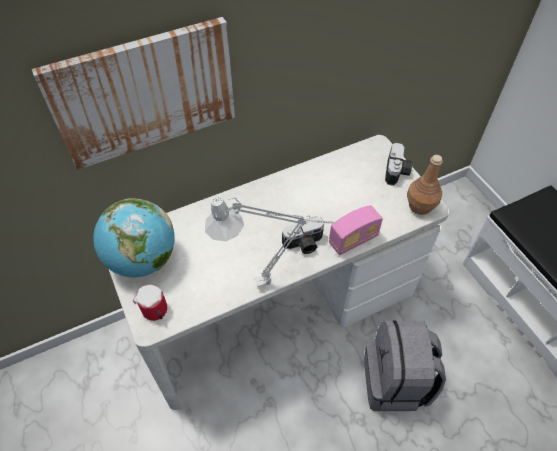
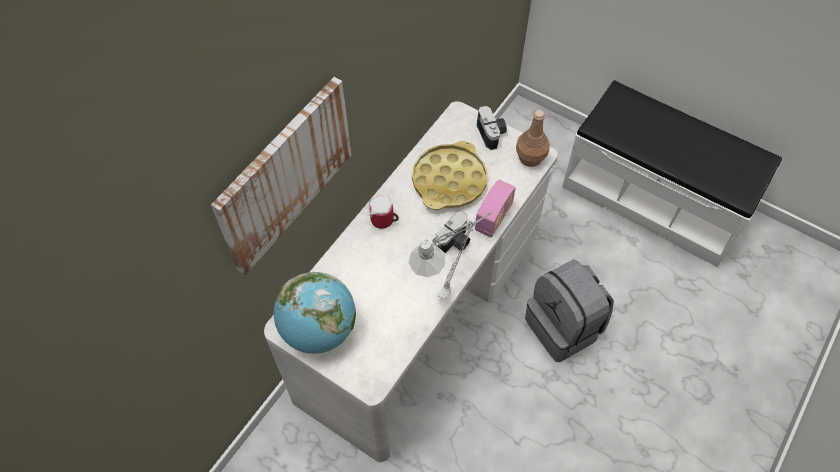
camera: 30 degrees left, 5 degrees up
(155, 313) = (367, 370): mug -> mug (384, 221)
(334, 193) = (449, 180): none -> yellow tray

